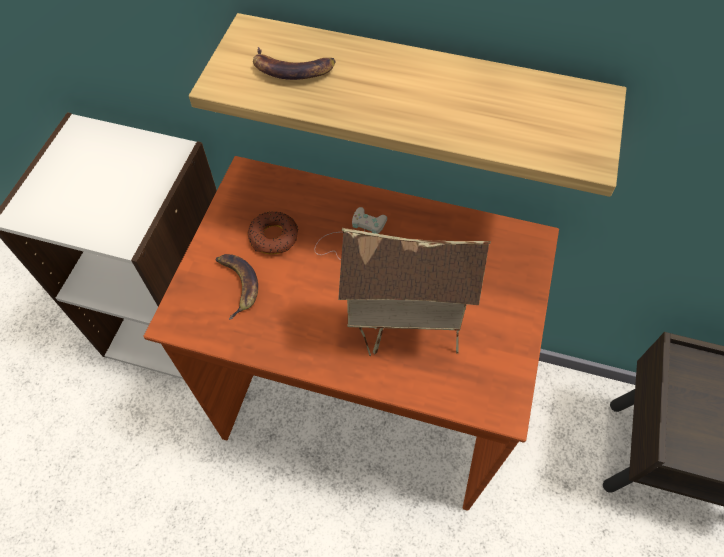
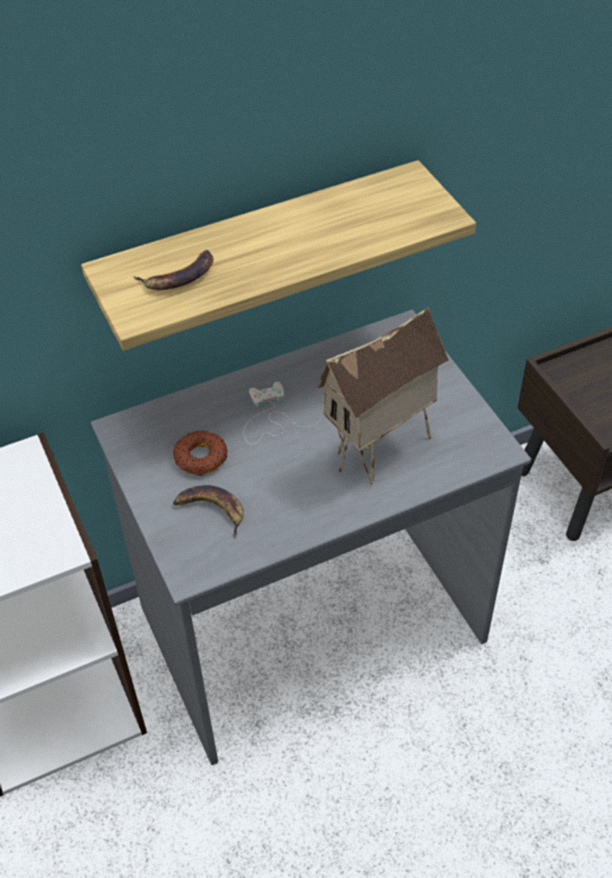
camera: 40 degrees left, 10 degrees down
(362, 401) = (312, 627): brown desk -> grey desk

